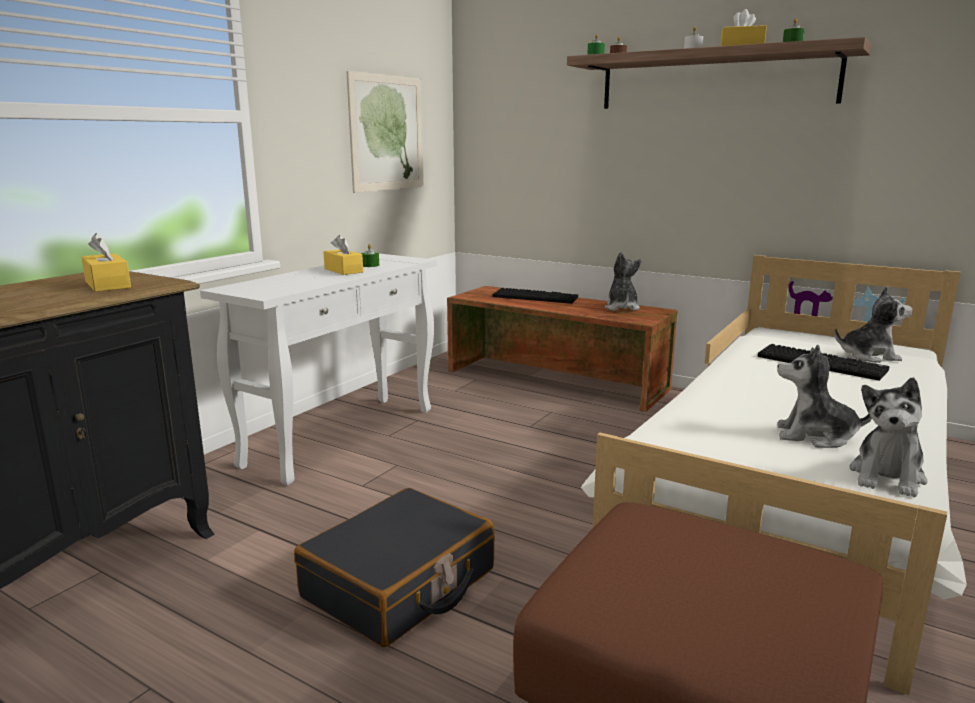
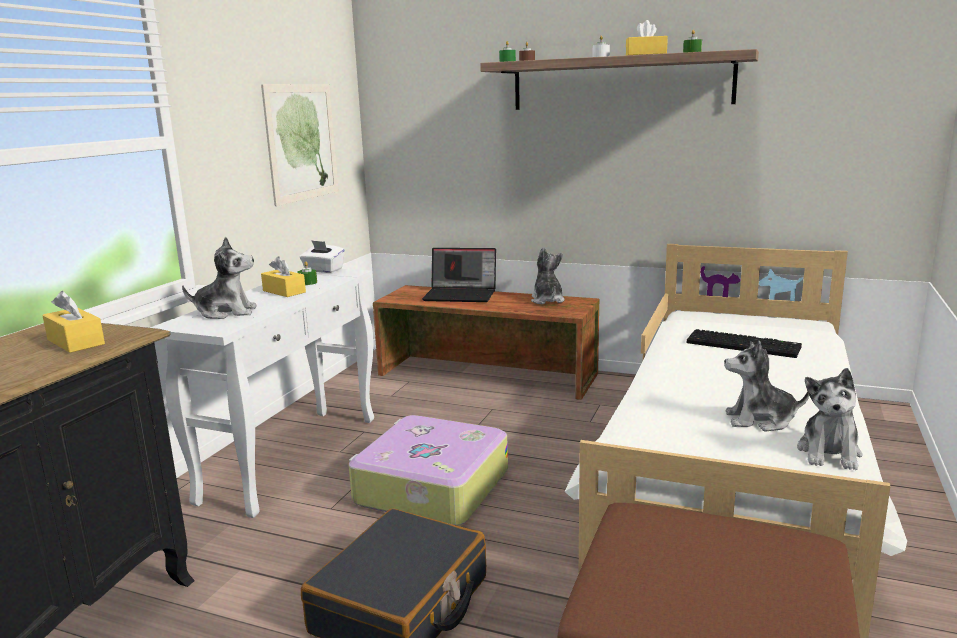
camera: 10 degrees left, 0 degrees up
(391, 257) = (323, 270): none -> white tissue box
(465, 477) = (430, 487): none -> suitcase
(536, 297) = (461, 295): keyboard -> laptop
(868, 356) = (780, 333): plush toy -> plush toy (226, 312)

